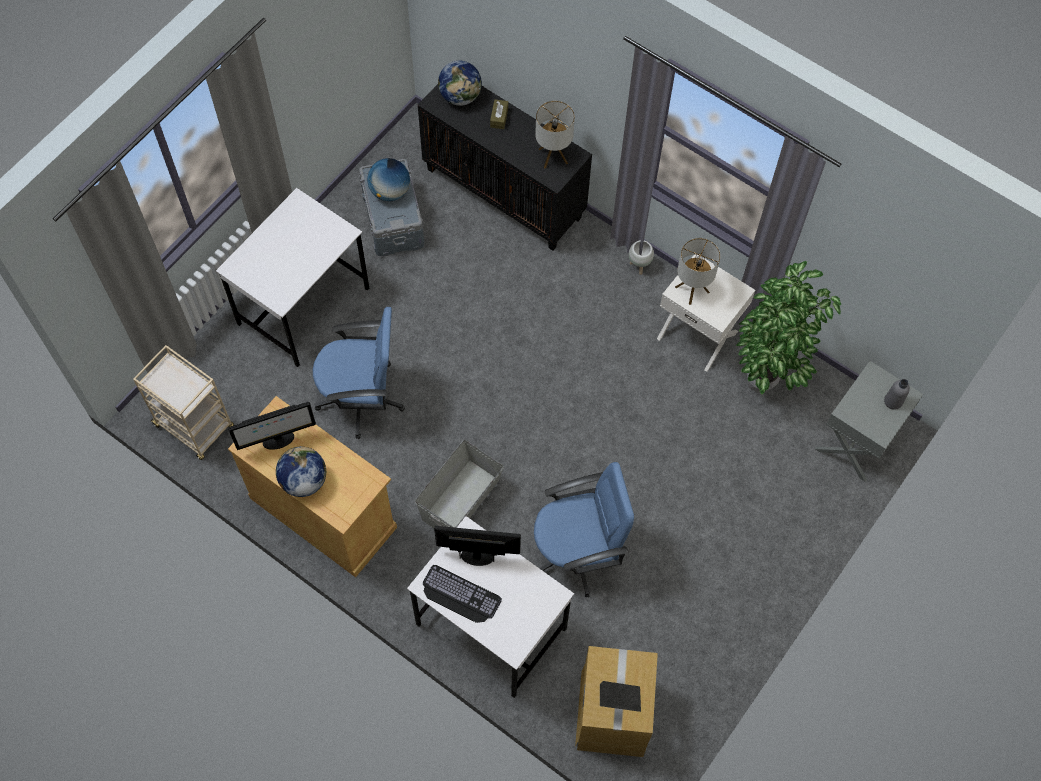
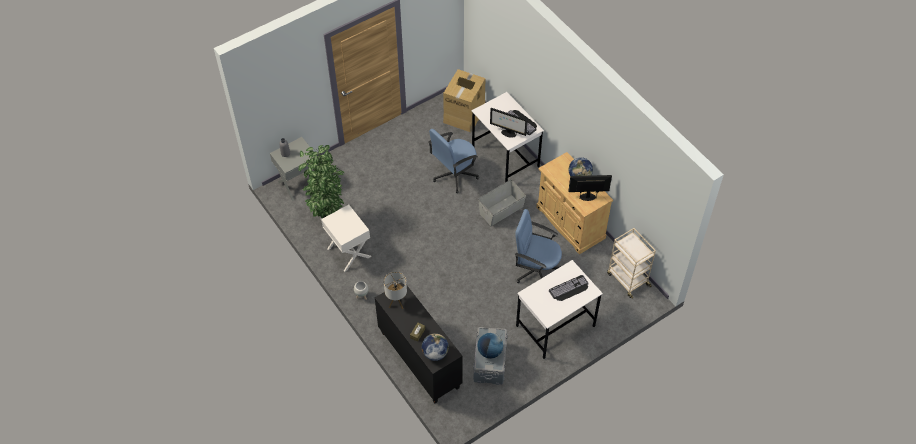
camera: 160 degrees left, 10 degrees down
(274, 261) = (569, 289): none -> keyboard
(577, 552) = (454, 174): blue office chair -> blue office chair turned 45 degrees counterclockwise
(692, 289) = (353, 227): table lamp -> none

